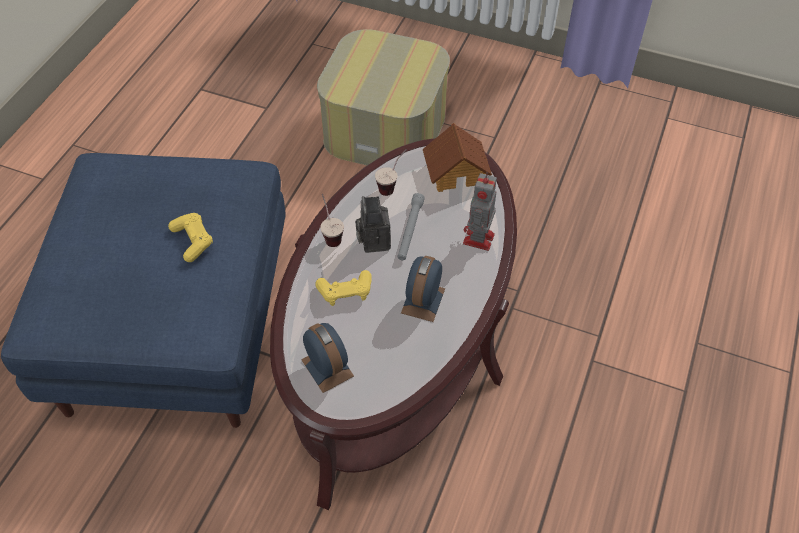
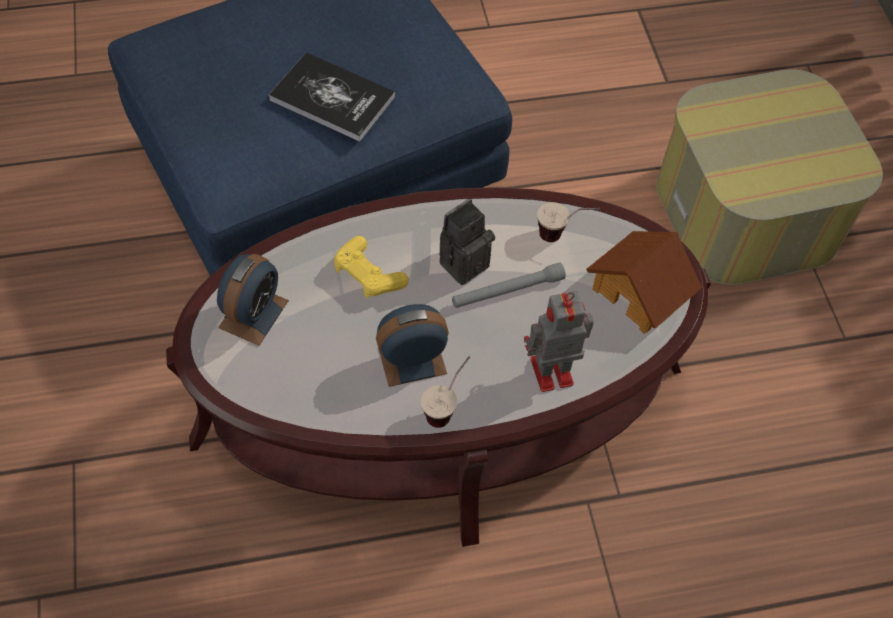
camera: 55 degrees right, 5 degrees up
(193, 241) = (332, 98): yellow game controller -> book
(330, 234) = (440, 215): cup -> cup (447, 406)

